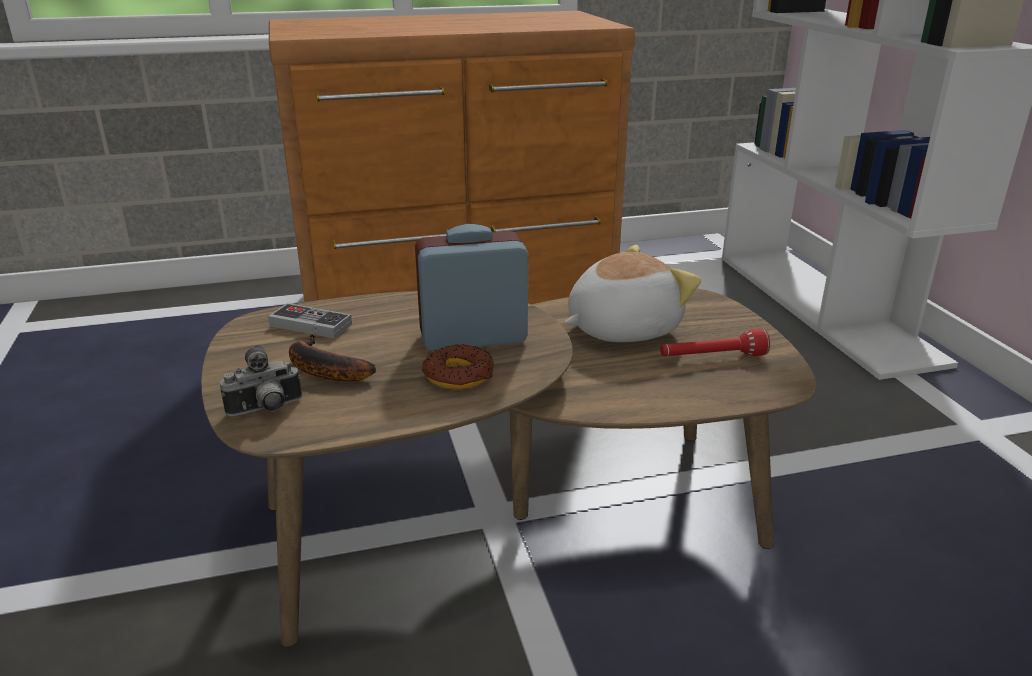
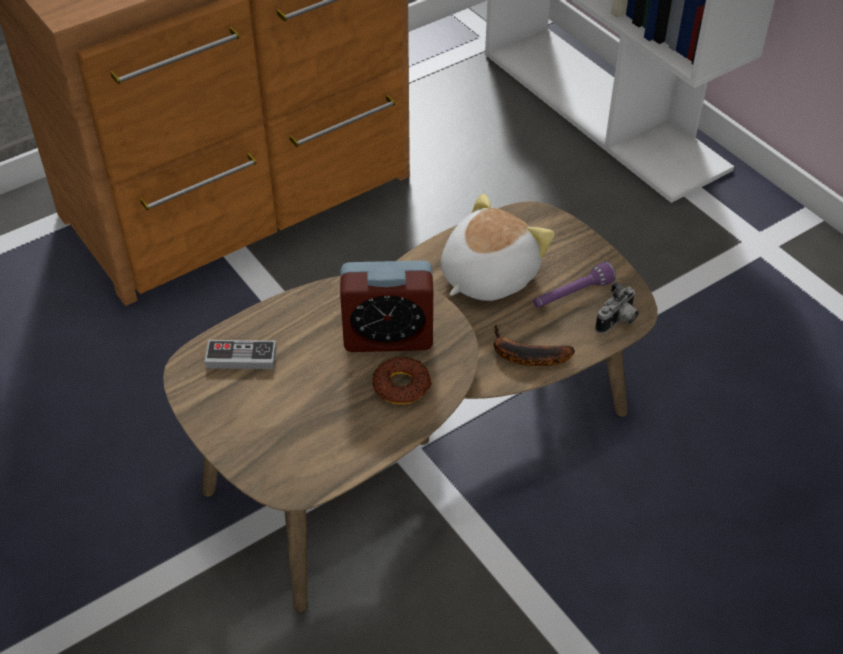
camera: 20 degrees left, 20 degrees up
(266, 410) = (277, 466): camera -> camera (618, 321)
(321, 369) = (288, 409): banana -> banana (524, 356)
(473, 337) = (388, 337): alarm clock -> alarm clock turned 150 degrees counterclockwise
(712, 358) = (571, 295): red flashlight -> purple flashlight

